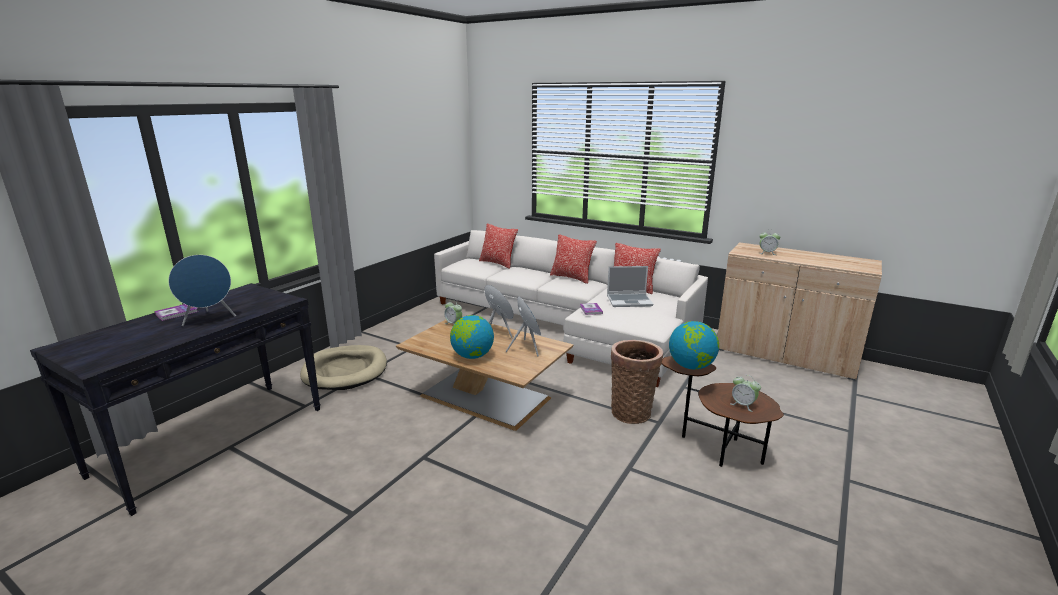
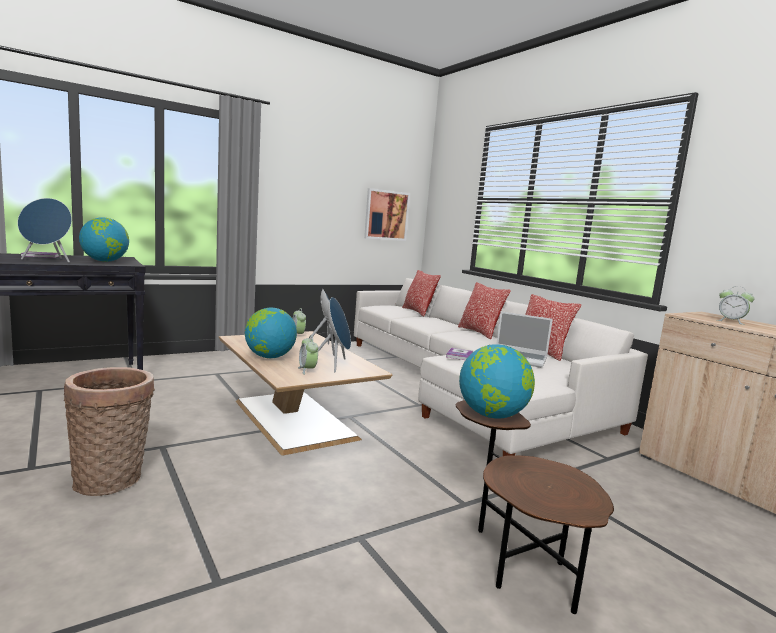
camera: 25 degrees right, 10 degrees down
(255, 302) = (105, 261): none -> globe
(345, 371) = (205, 368): beige dog bed -> none
(442, 172) = (386, 215): none -> picture
(632, 411) = (441, 481): basket -> basket (112, 479)
(743, 405) = (546, 491): alarm clock -> alarm clock (307, 370)

